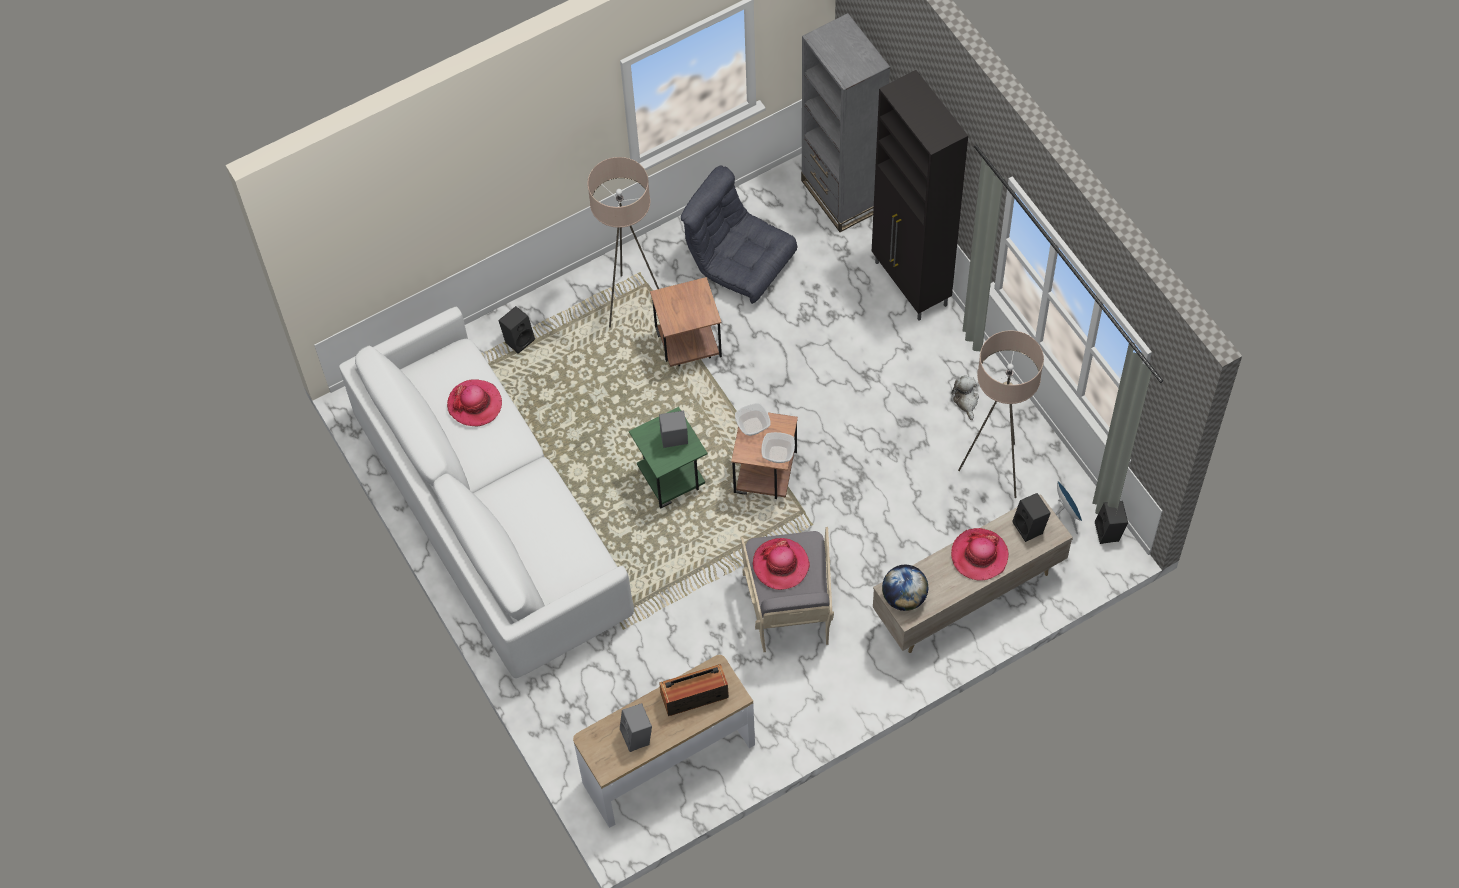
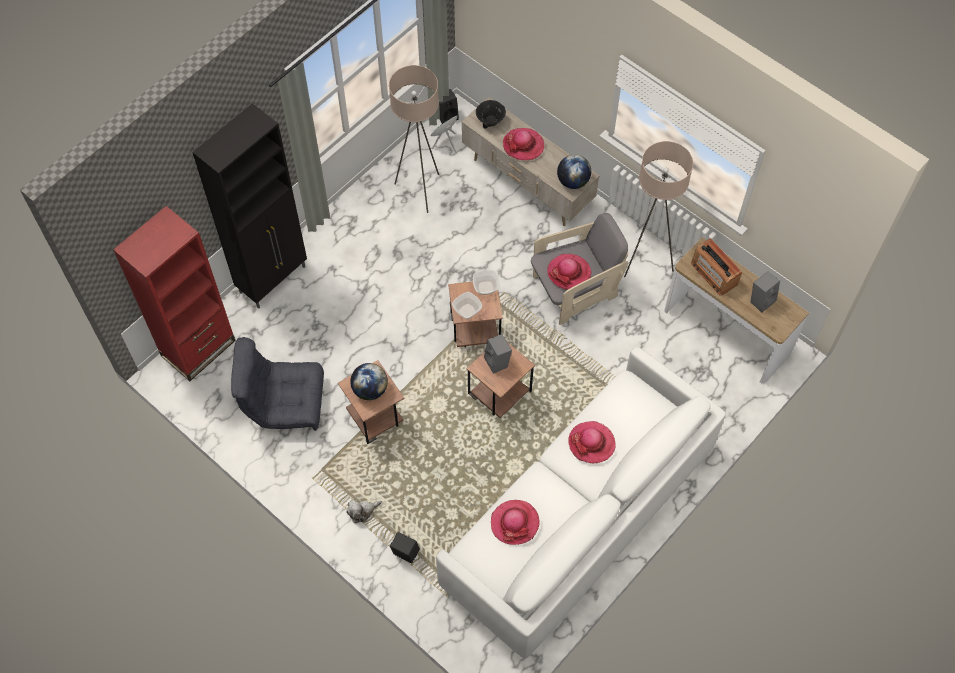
camera: 110 degrees left, 0 degrees up
(537, 507) = (591, 443): none -> hat
(631, 303) = (344, 475): beige floor lamp -> beige floor lamp (645, 262)
(670, 480) = (500, 397): green side table -> brown side table
(685, 305) = (370, 389): none -> globe
(740, 264) = (284, 404): grey armchair -> grey armchair turned 75 degrees clockwise
(841, 195) = (198, 348): grey bookcase -> red bookcase
(966, 401) = (367, 220): plush toy -> plush toy (362, 512)
(1030, 527) = (490, 121): black speaker -> black bowl

